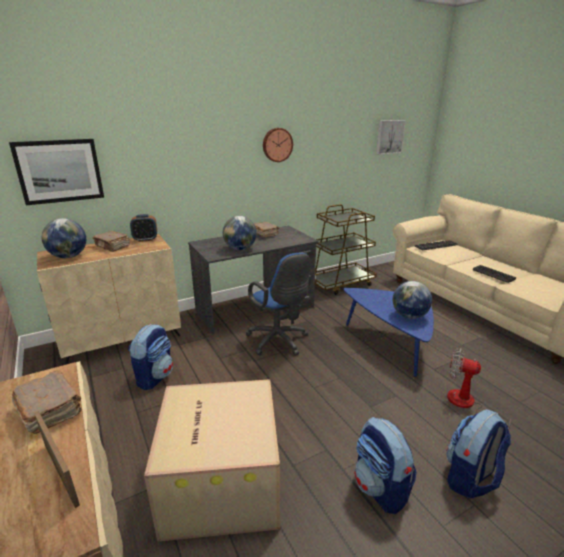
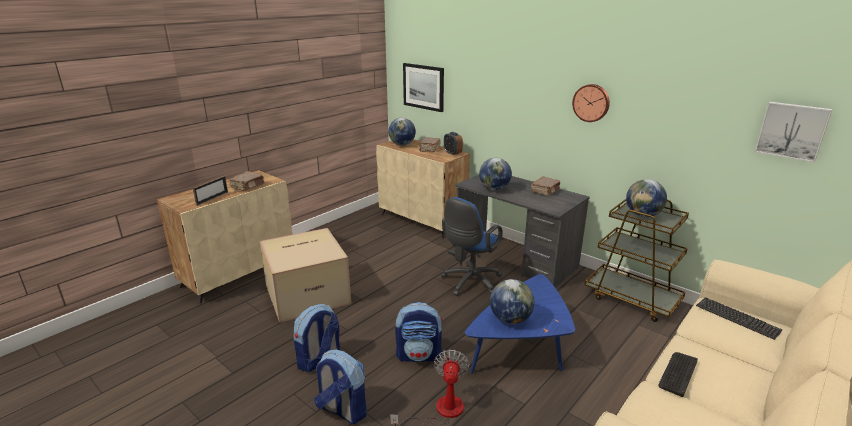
camera: 70 degrees right, 0 degrees up
(155, 377) = (388, 245): backpack -> backpack (419, 355)
(342, 219) = (643, 215): none -> globe

